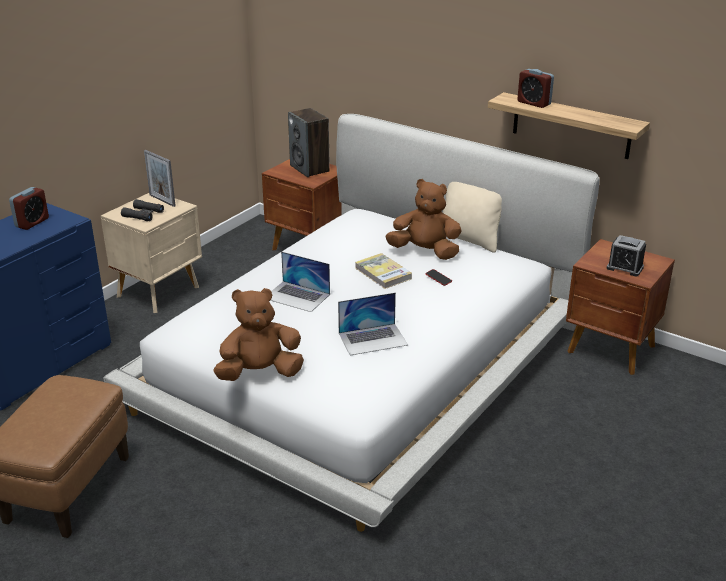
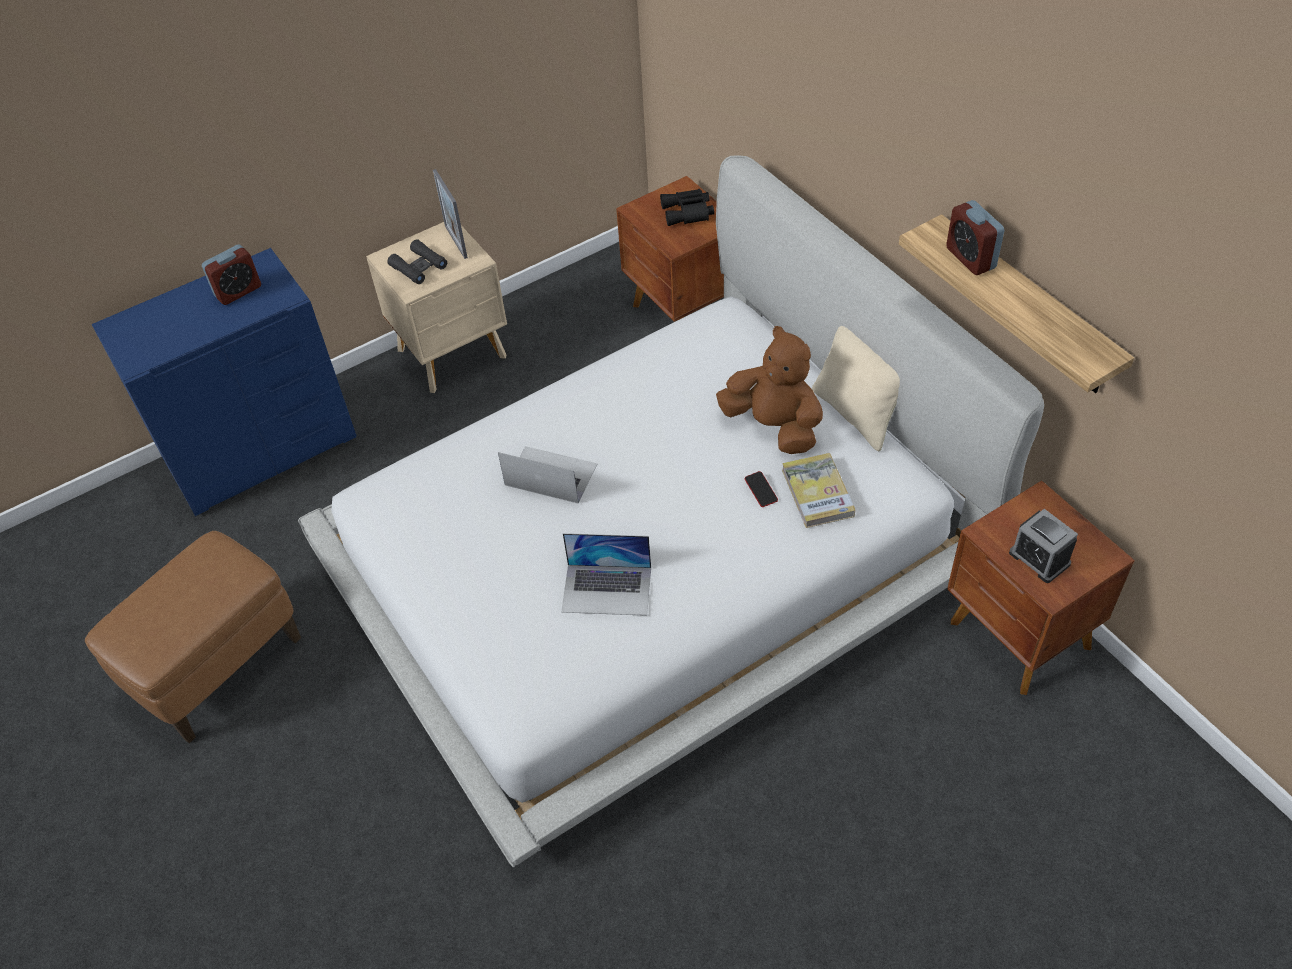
camera: 25 degrees right, 20 degrees up
(260, 373) = (436, 609): brown plush toy -> none
(297, 296) = (550, 474): laptop -> laptop turned 150 degrees clockwise
(310, 168) = (688, 213): speaker -> black binoculars
(383, 273) = (689, 458): book -> book (817, 493)

